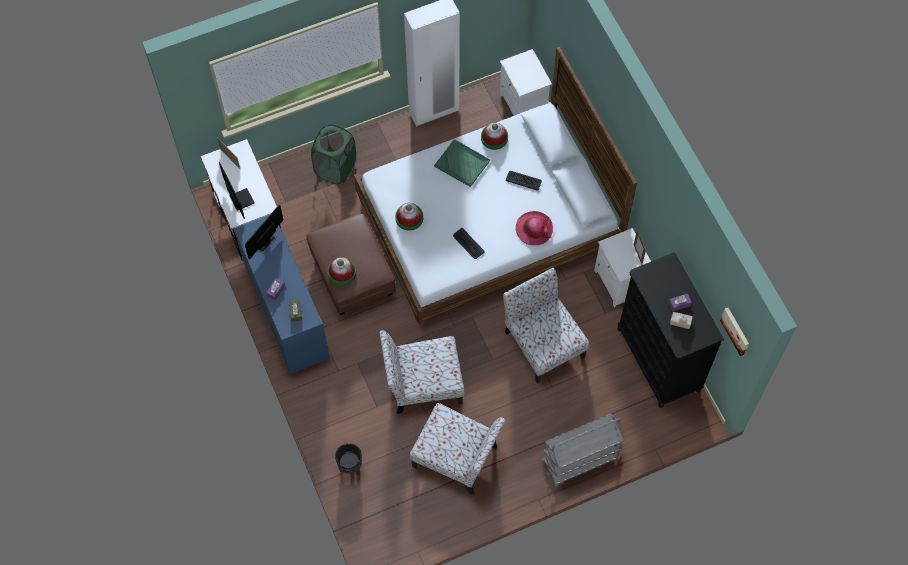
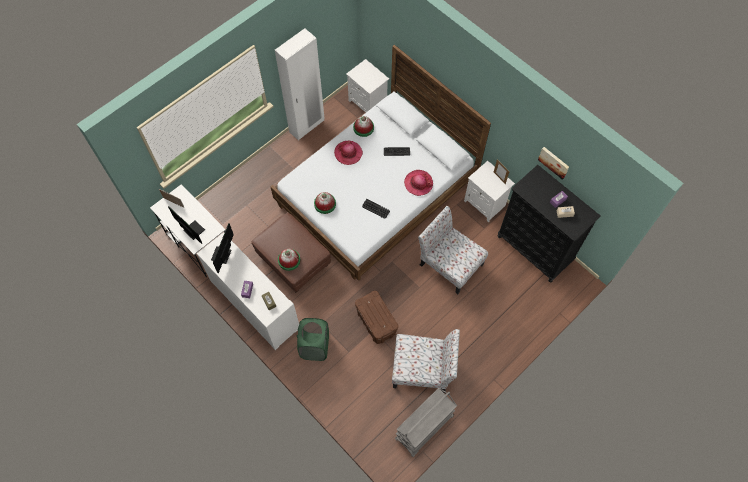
camera: 20 degrees left, 0 degrees up
(286, 312) = (254, 304): blue cabinet -> white cabinet
(335, 168) = (251, 187): green laundry basket -> green laundry basket (315, 346)
(350, 467) = (347, 405): black planter -> none
(422, 383) = (376, 323): chair -> brown storage box
(462, 164) = (348, 153): green tray -> hat
(580, 461) = (511, 340): grey cart -> grey cart (424, 428)
(736, 331) = (614, 205): picture -> picture (554, 162)

